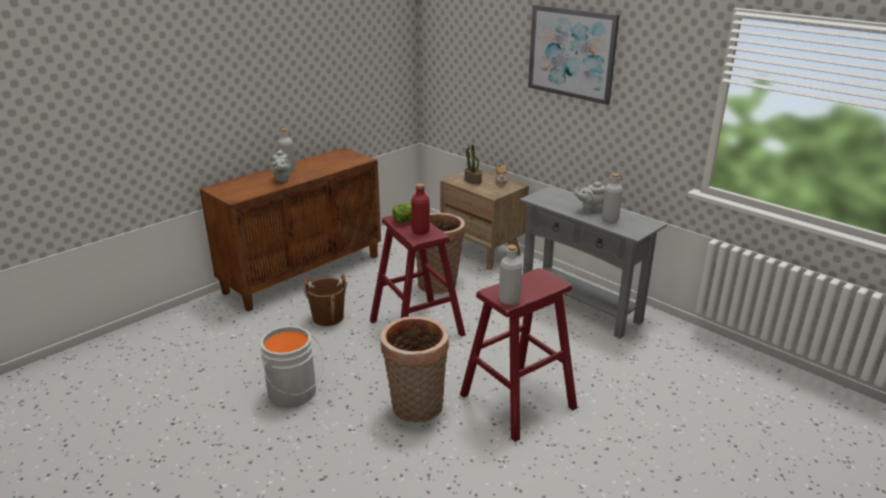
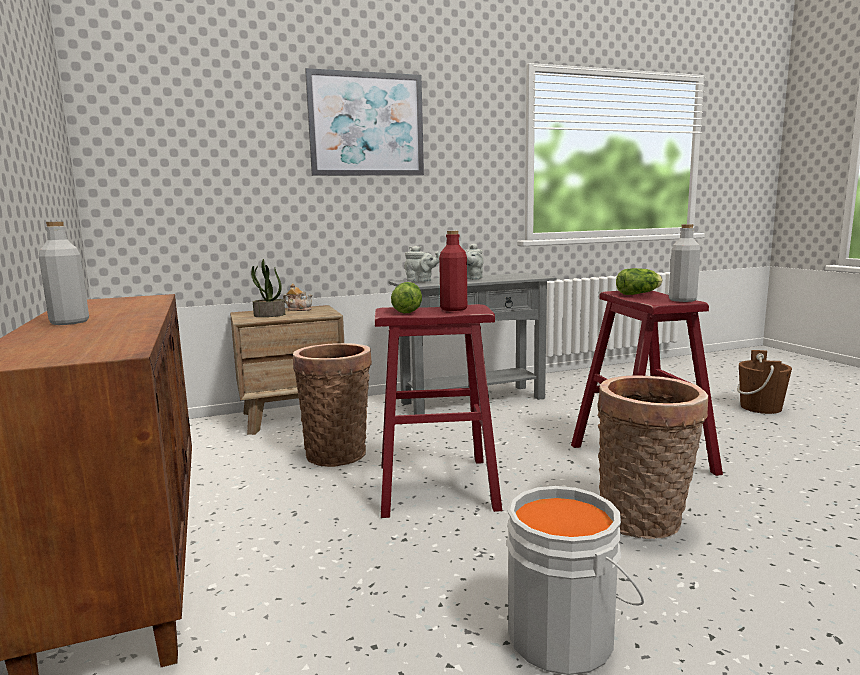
camera: 65 degrees left, 15 degrees down
(282, 179) = (107, 326): grey teapot -> grey teapot (421, 281)
(328, 317) = (328, 555): brown bucket -> brown bucket (760, 407)
(537, 283) = (639, 293): none -> lettuce
(610, 219) = (501, 277): grey bottle -> none

